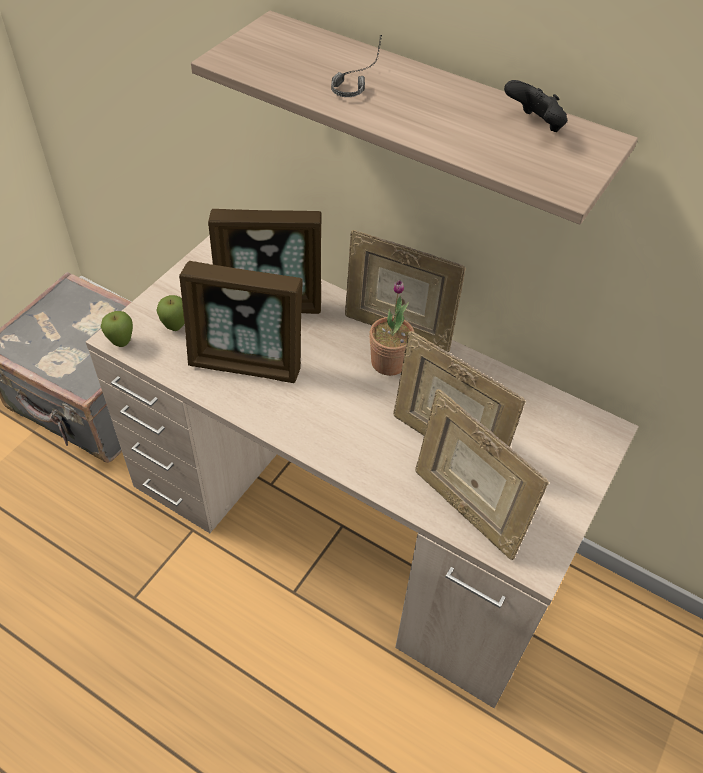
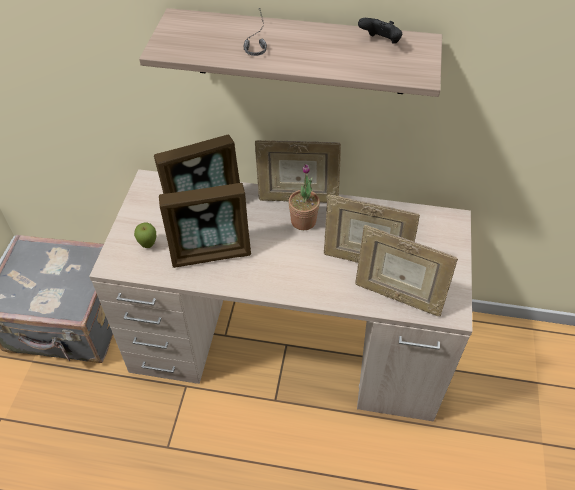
camera: 20 degrees left, 0 degrees up
(122, 343) = (116, 268): apple -> none

